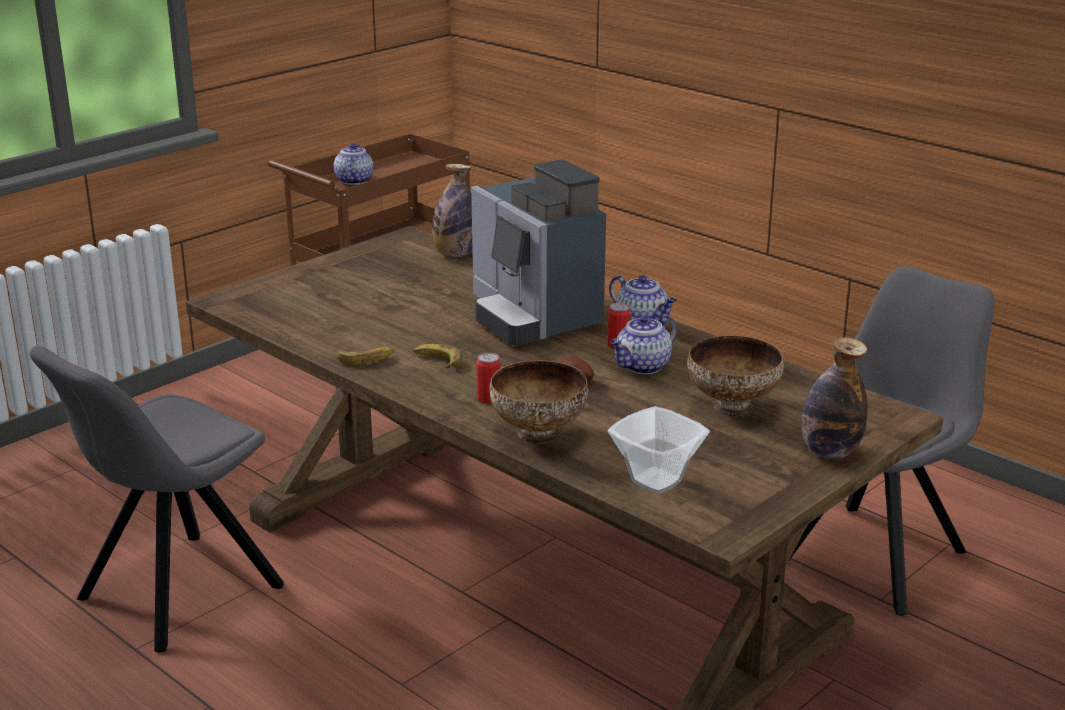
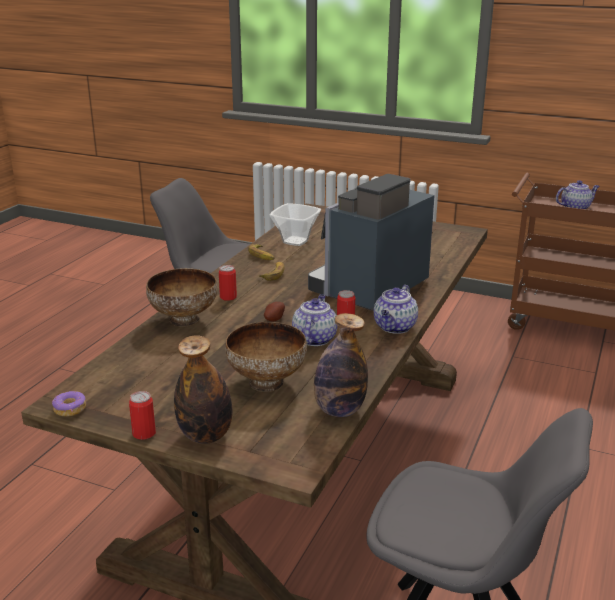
camera: 70 degrees right, 0 degrees up
(455, 254) = (453, 249): bottle -> bottle (339, 410)
(642, 367) = (314, 338): teapot -> teapot turned 75 degrees clockwise
(656, 482) = (128, 369): bowl -> bowl (294, 241)
(740, 526) = (70, 409): none -> donut
(813, 485) = (144, 433): none -> can

